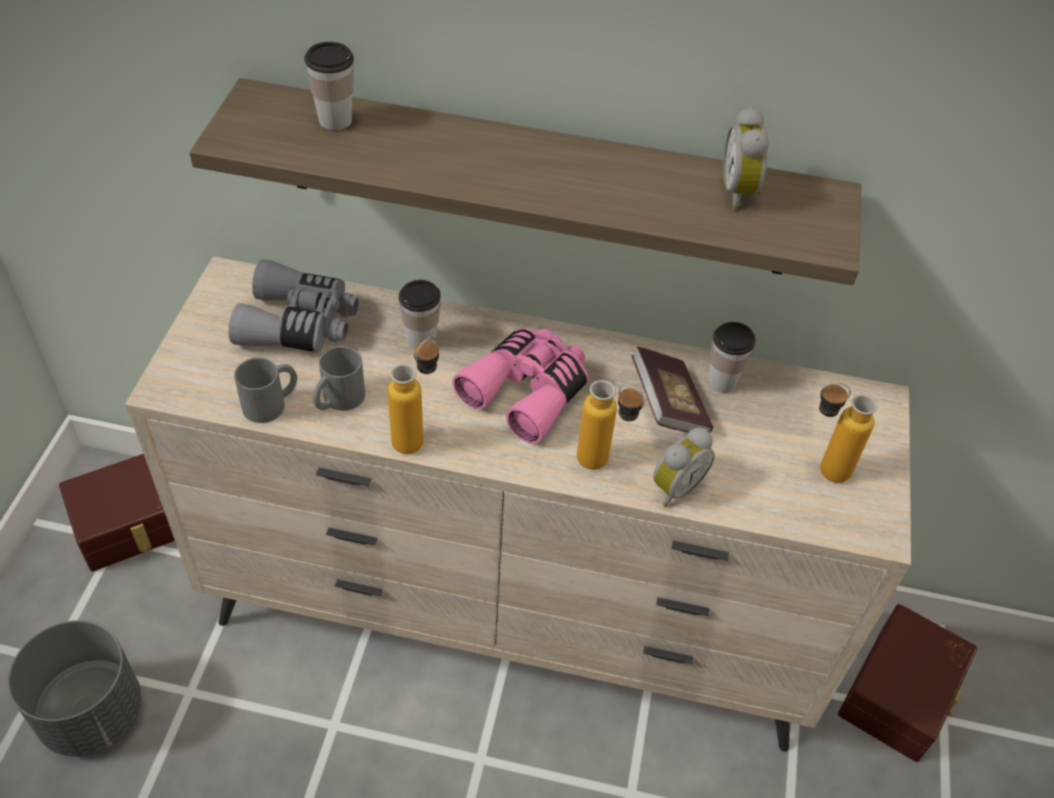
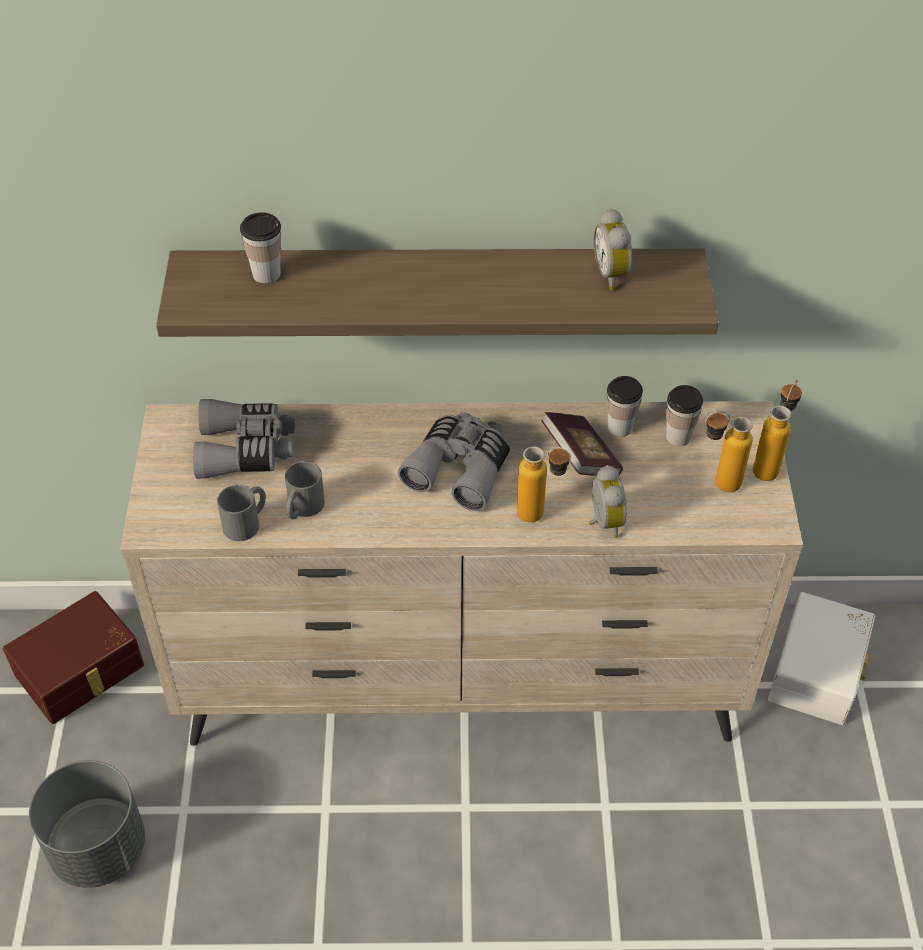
camera: 10 degrees left, 0 degrees up
(417, 435) = (379, 524): bottle -> bottle (769, 465)
(421, 340) = (356, 443): cup -> cup (678, 437)
(528, 391) = (460, 468): pink binoculars -> grey binoculars
(675, 486) = (603, 522): alarm clock -> alarm clock turned 45 degrees counterclockwise
(902, 694) = (820, 671): brown storage box -> white storage box

